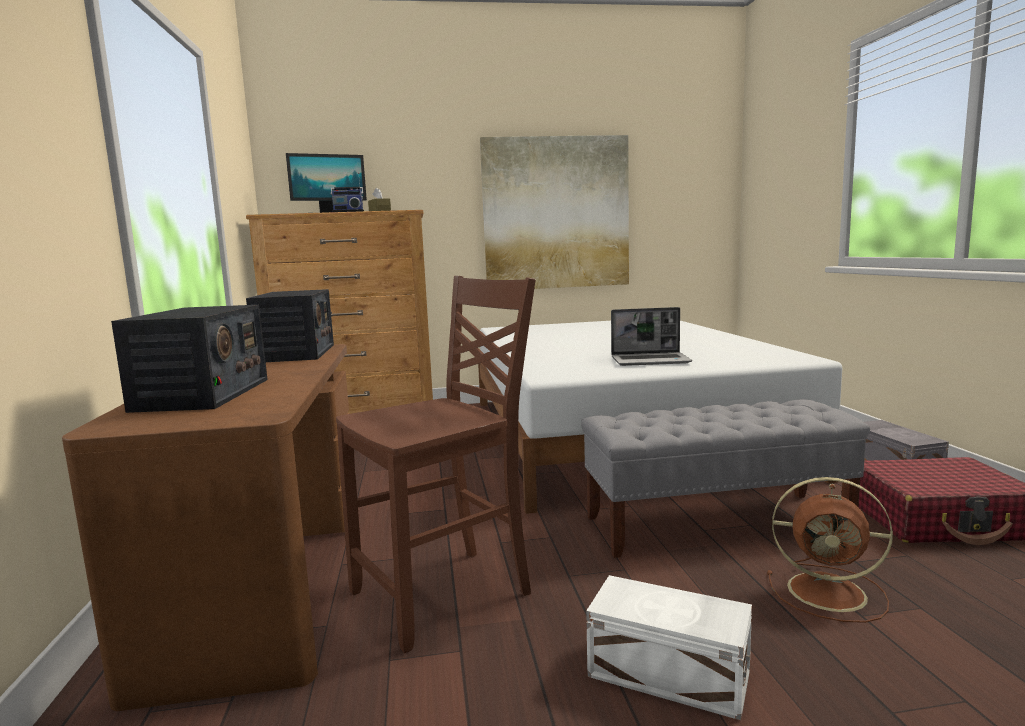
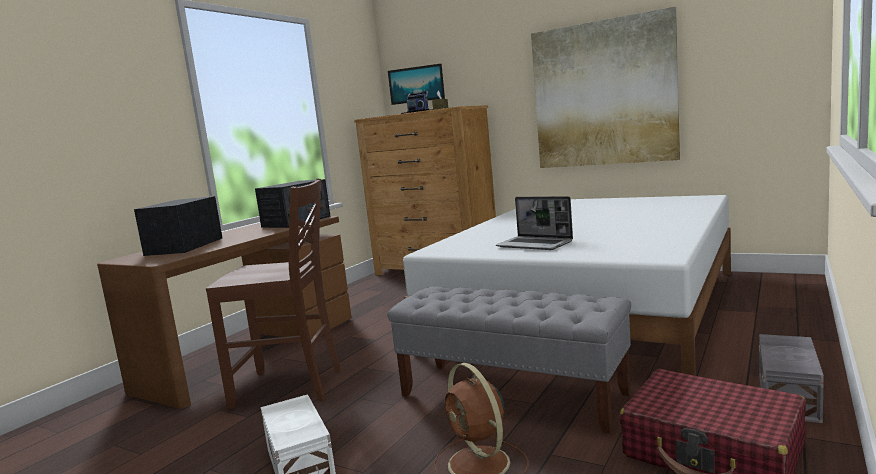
camera: 40 degrees right, 0 degrees up
(203, 394) = (185, 246): radio -> radio turned 150 degrees clockwise

